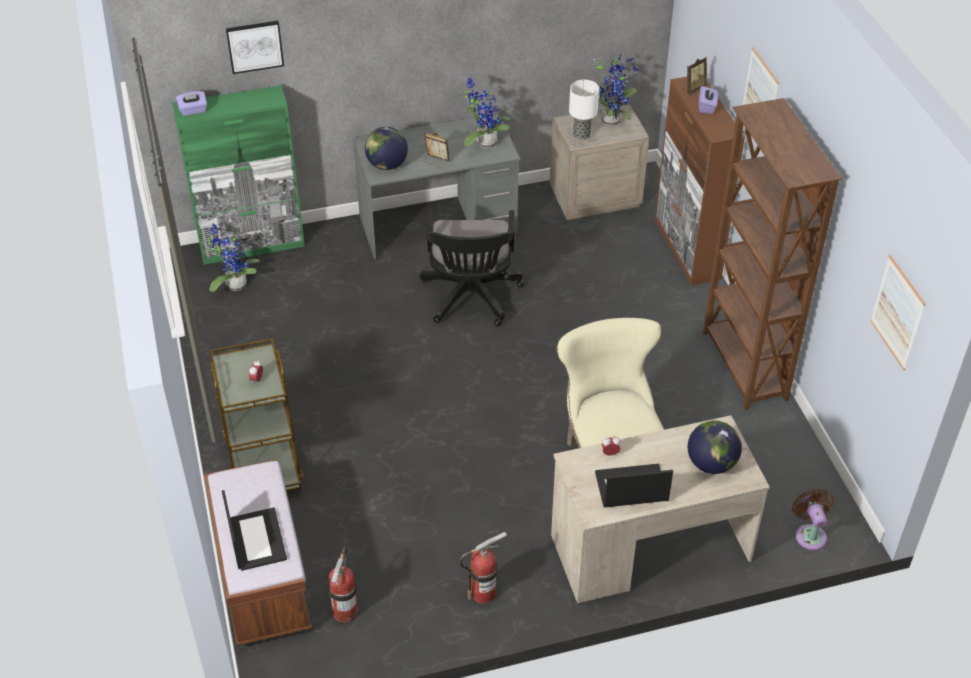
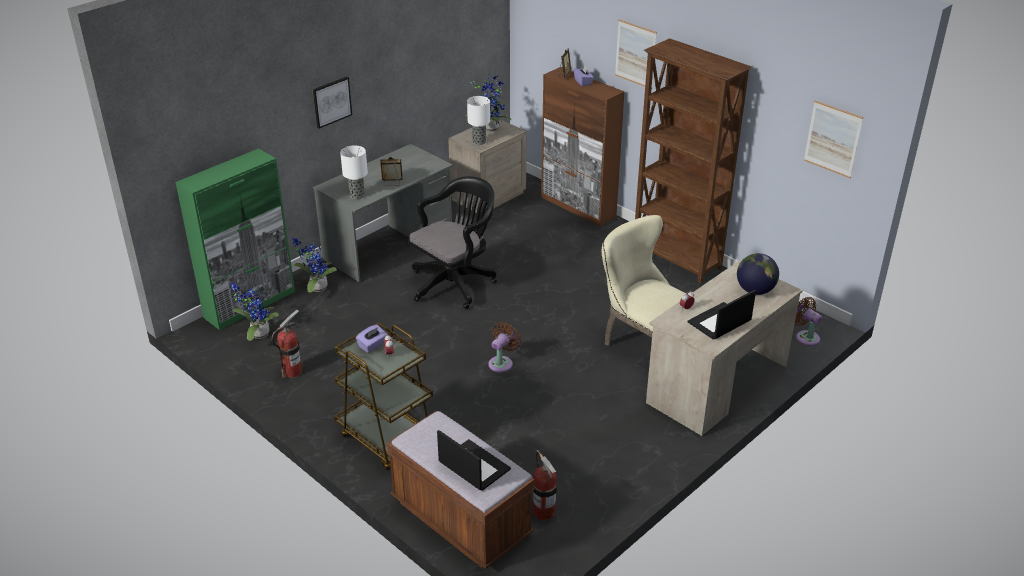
camera: 30 degrees left, 10 degrees down
(193, 110) = (200, 182): purple tissue box -> purple tissue box (372, 345)
(255, 46) = (236, 115): picture -> picture (331, 102)
(387, 165) = (356, 195): globe -> table lamp
(441, 419) = (502, 363): none -> brown fan
(471, 299) = (455, 283): black office chair -> black office chair turned 105 degrees counterclockwise
(483, 142) = (416, 162): potted plant -> potted plant (316, 288)
(483, 593) = (632, 457): fire extinguisher -> fire extinguisher (292, 371)

